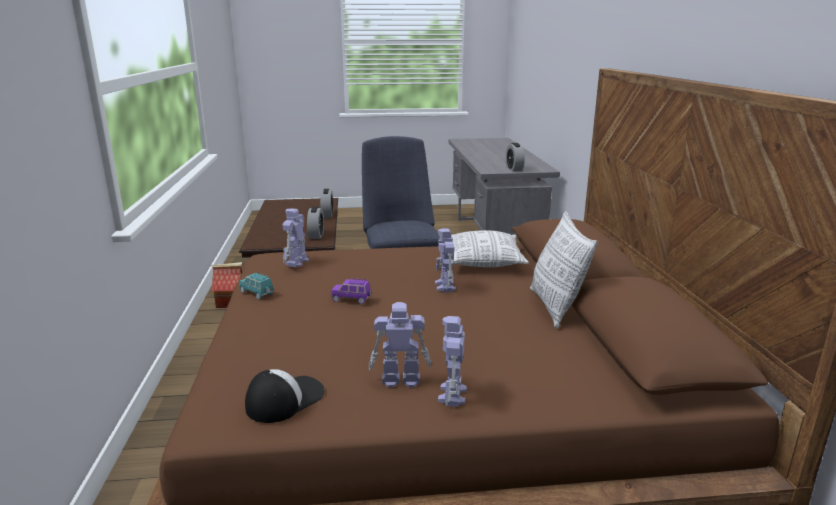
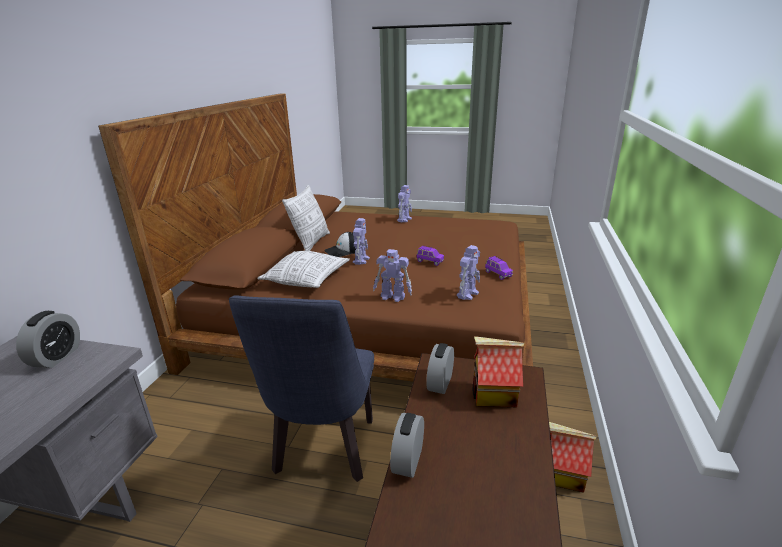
camera: 160 degrees left, 5 degrees up
(257, 293) = (498, 274): turquoise toy car -> purple toy car
(280, 235) = (493, 395): none -> toy house
(284, 399) = (472, 224): cap -> cap (343, 250)
(400, 380) = (422, 224): toy robot -> toy robot (393, 297)

